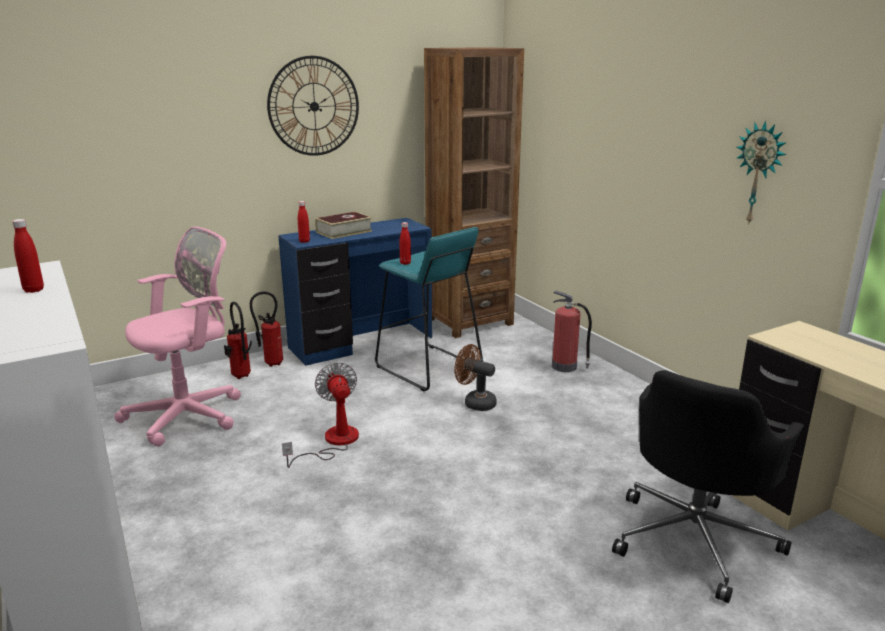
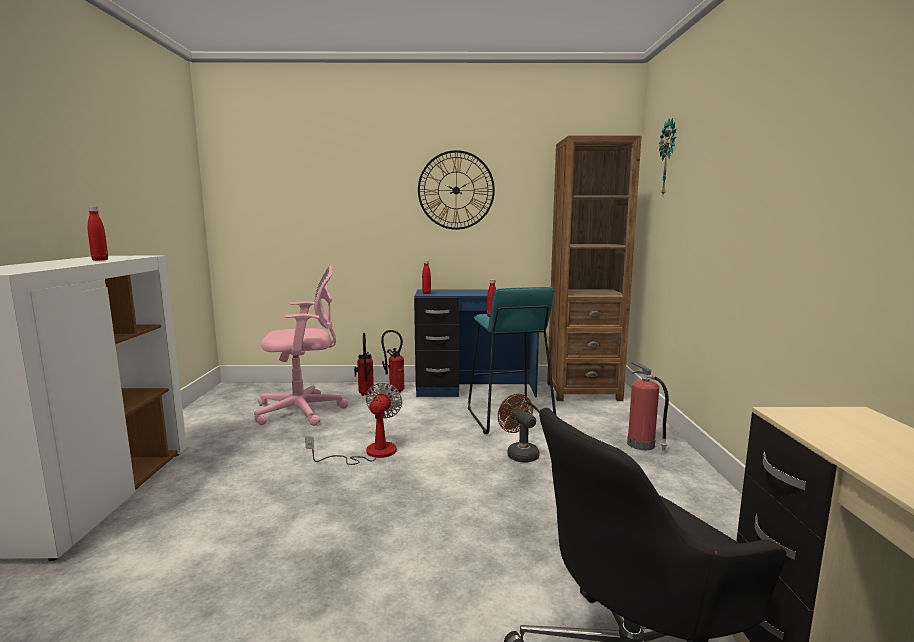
camera: 30 degrees right, 10 degrees down
(344, 232) = (466, 291): book -> none
(759, 173) = (843, 215): wall clock -> wall clock (669, 157)

